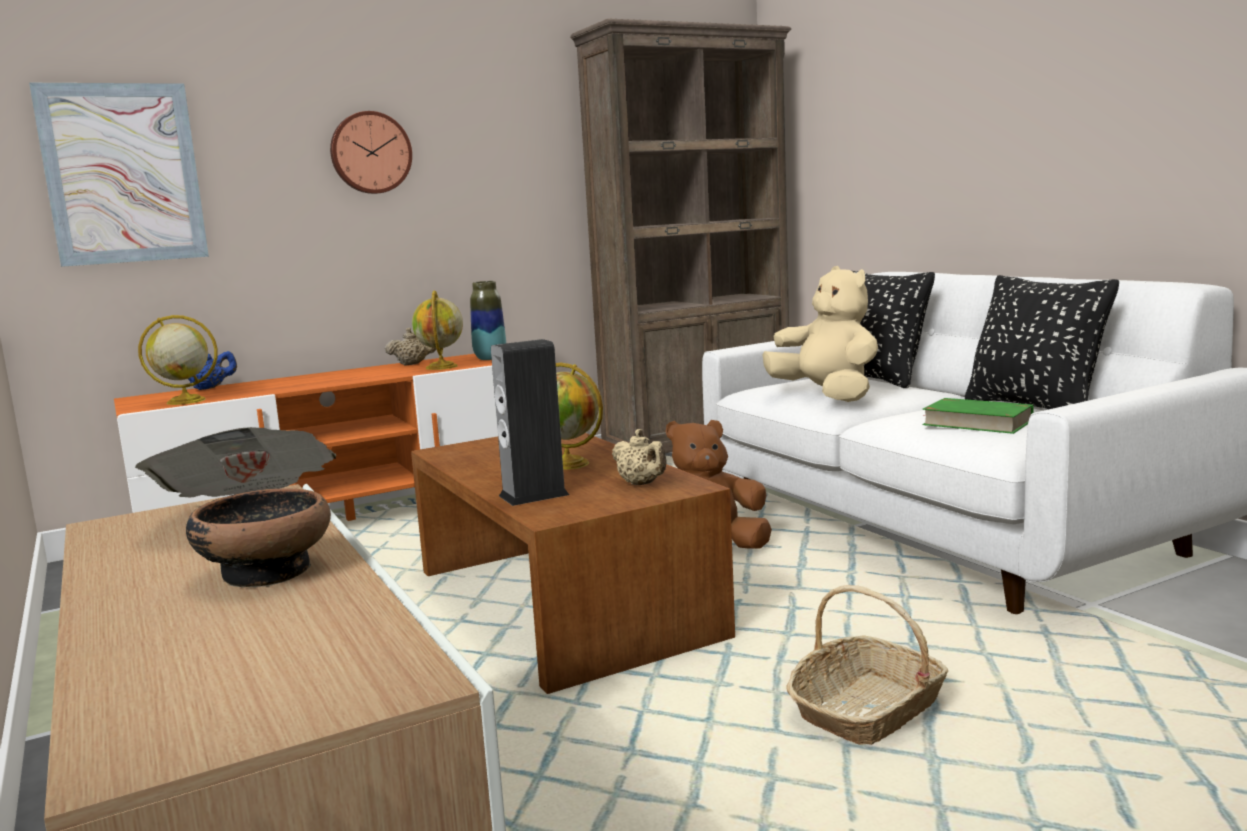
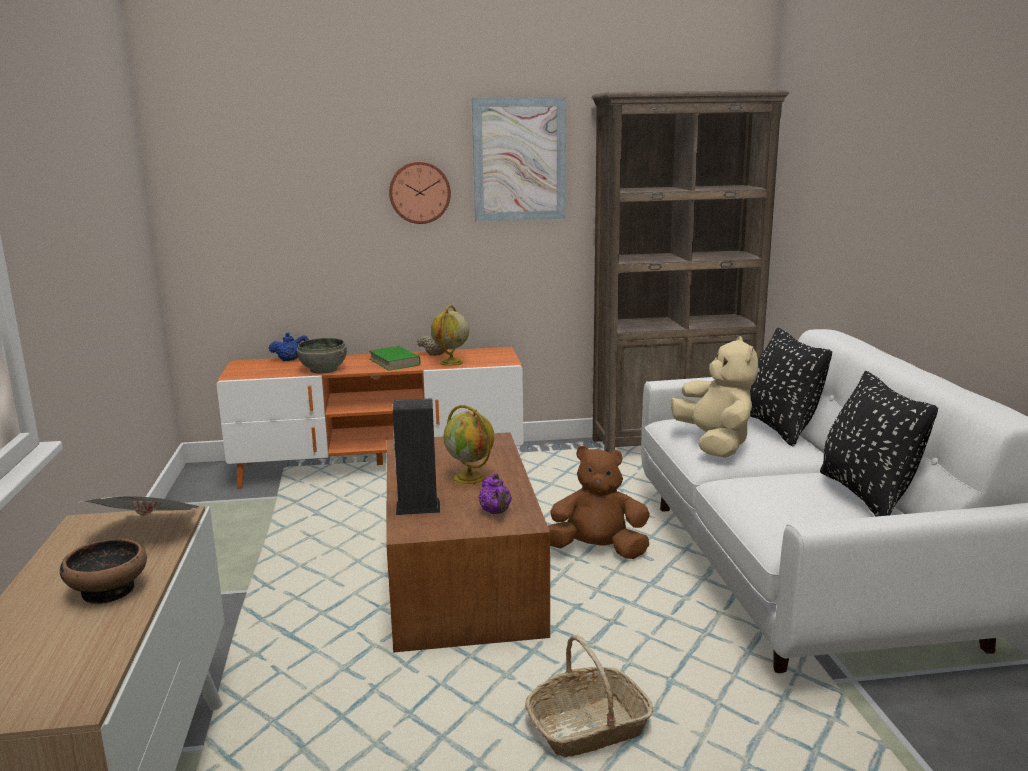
camera: 20 degrees right, 5 degrees up
(123, 174) = (243, 207): picture -> picture (519, 159)
(184, 401) = (264, 373): globe -> none
(272, 389) = (324, 369): none -> grey bowl
(490, 358) = (493, 357): vase -> none
(641, 484) = (496, 512): beige teapot -> purple teapot
(977, 422) = (791, 505): green book -> green book (394, 362)

